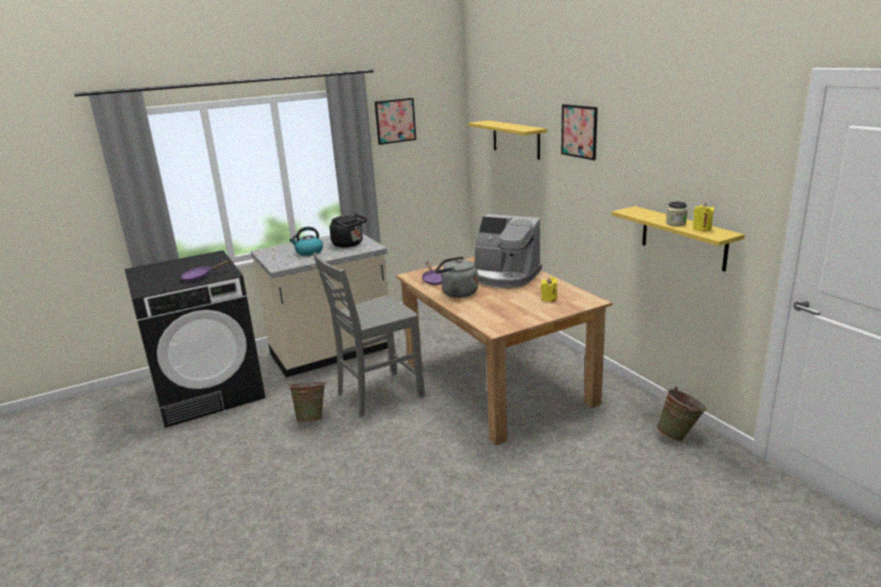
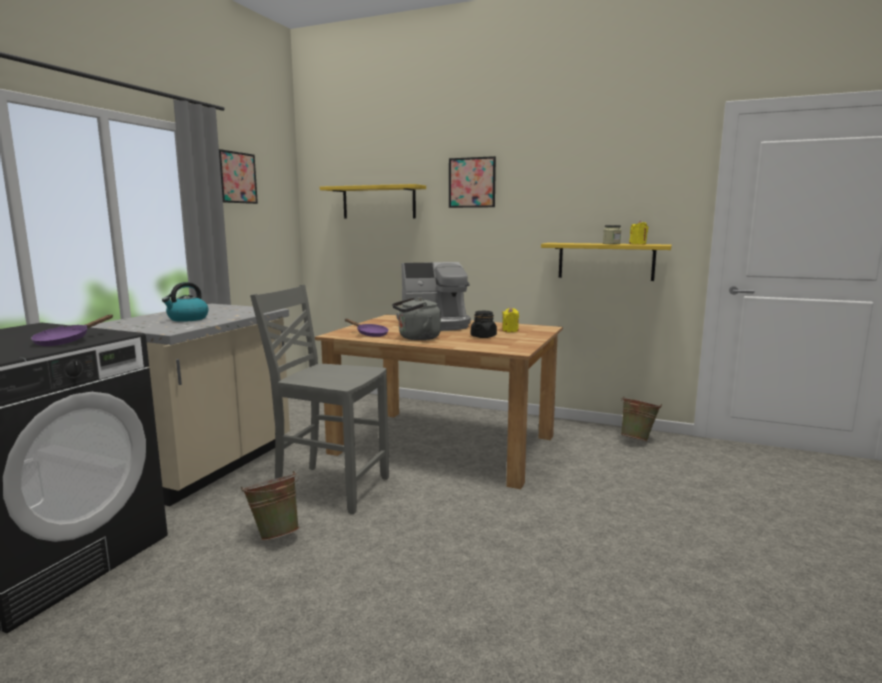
camera: 40 degrees left, 10 degrees down
(349, 244) = (232, 310): black kettle -> none
(377, 395) = (330, 487): grey chair -> grey chair turned 90 degrees clockwise
(510, 302) = (483, 336): none -> black jar

